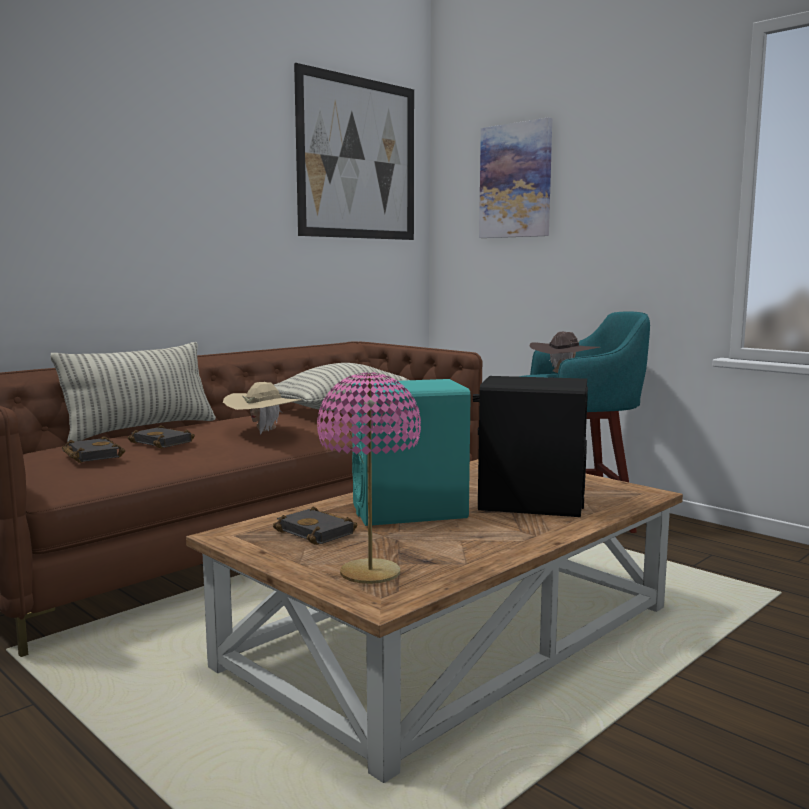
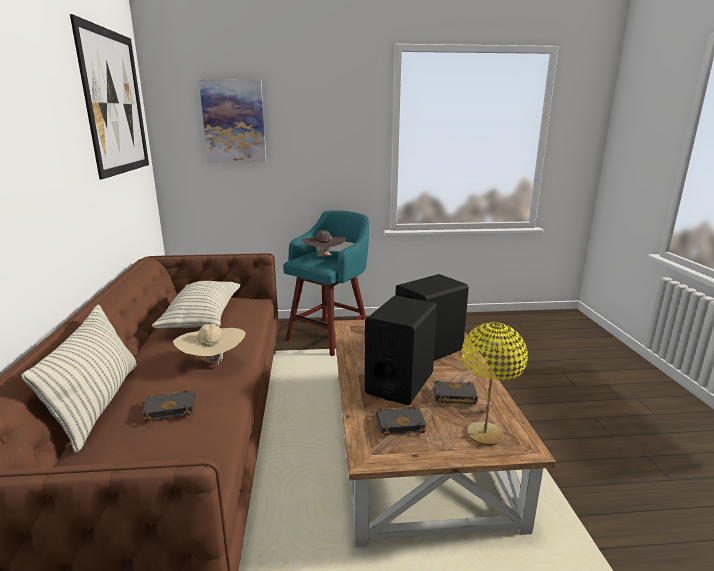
camera: 50 degrees left, 10 degrees up
(90, 455) = (148, 453): black book -> black book (453, 397)
(371, 573) = (484, 434): pink table lamp -> yellow table lamp
(409, 511) = (399, 383): turquoise speaker -> black speaker

